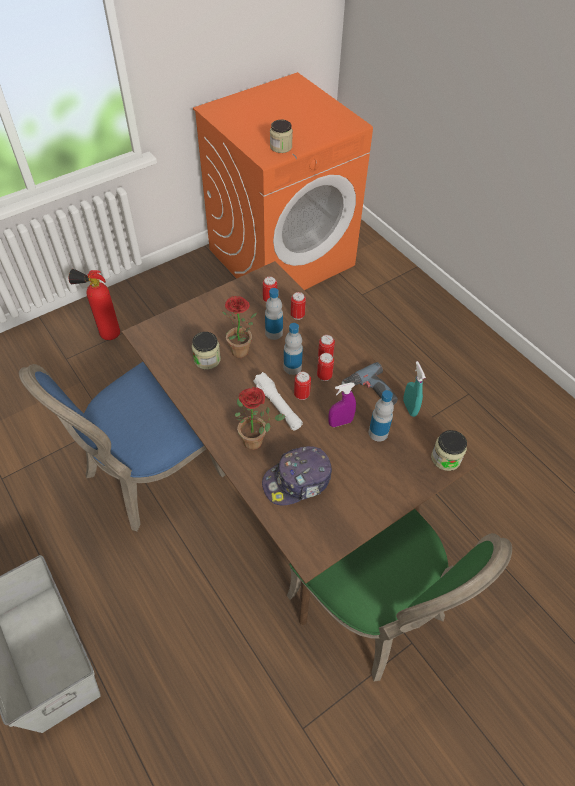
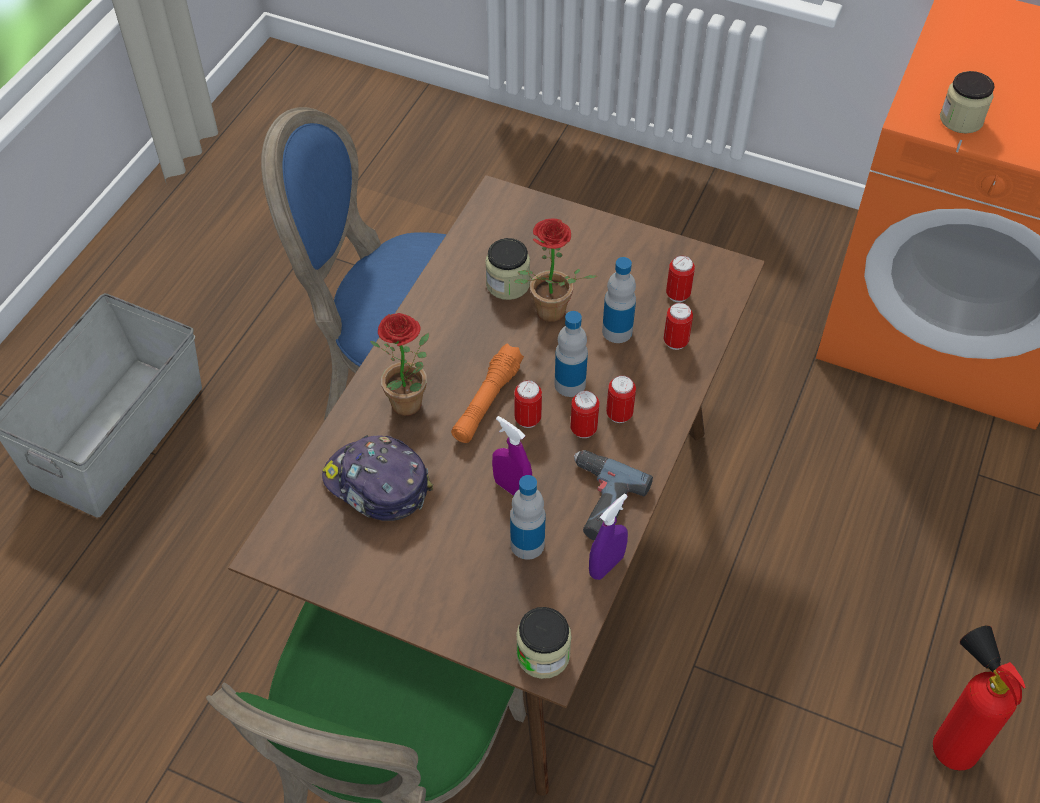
camera: 60 degrees right, 0 degrees up
(106, 334) = (599, 207): fire extinguisher -> fire extinguisher (947, 741)
(278, 406) = (487, 401): white flashlight -> orange flashlight
(409, 408) = (606, 565): turquoise spray bottle -> purple spray bottle

